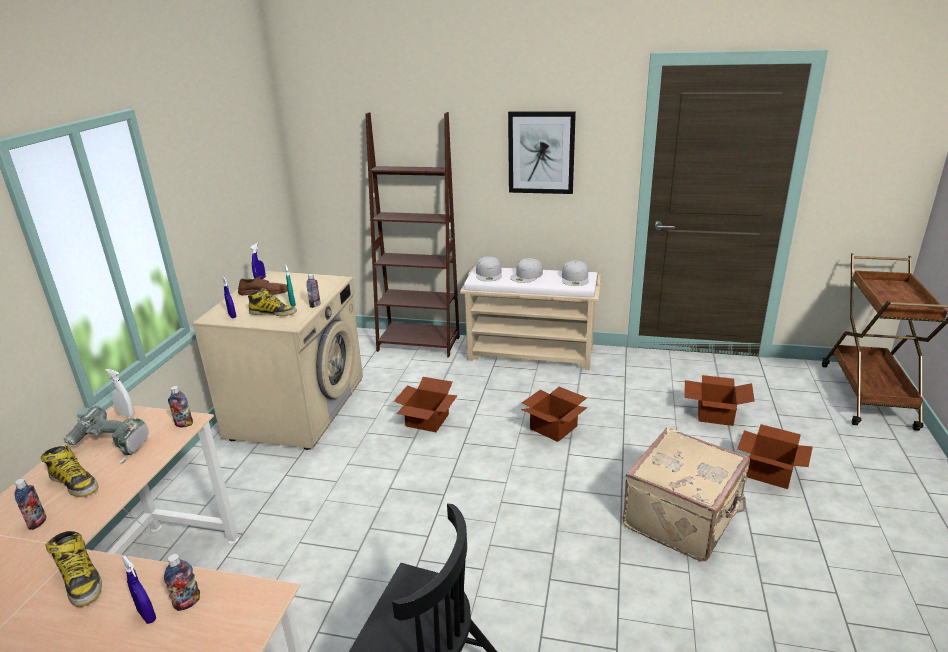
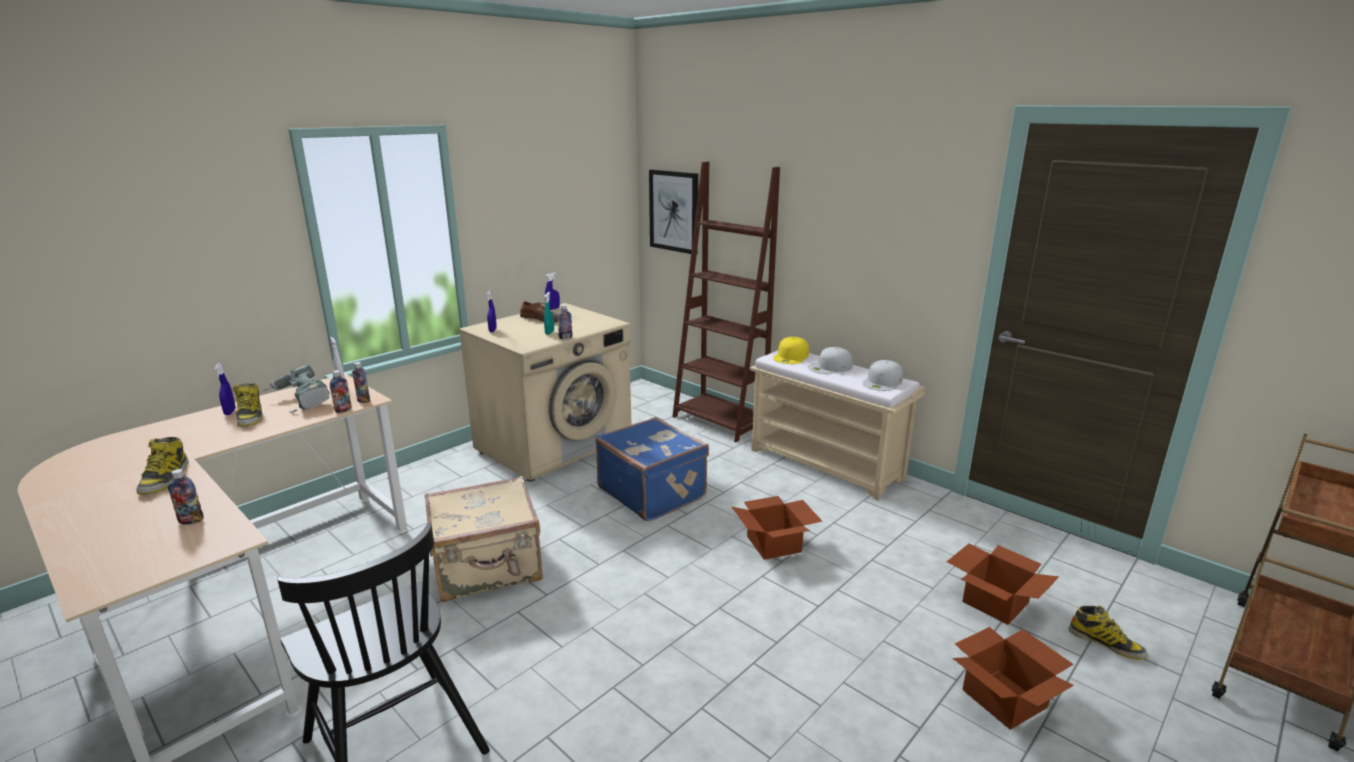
camera: 30 degrees right, 5 degrees down
(37, 523) = (198, 434): bottle -> bottle (343, 410)
(147, 615) = (161, 518): blue spray bottle -> blue spray bottle (230, 412)
(273, 313) = (525, 335): boot -> boot (1106, 643)
(426, 421) = (653, 492): cardboard box -> blue suitcase
(489, 274) = (791, 356): white cap -> yellow cap
(541, 153) = (872, 223): picture -> picture (674, 211)
(684, 518) = (827, 698): beige suitcase -> beige suitcase (488, 568)

